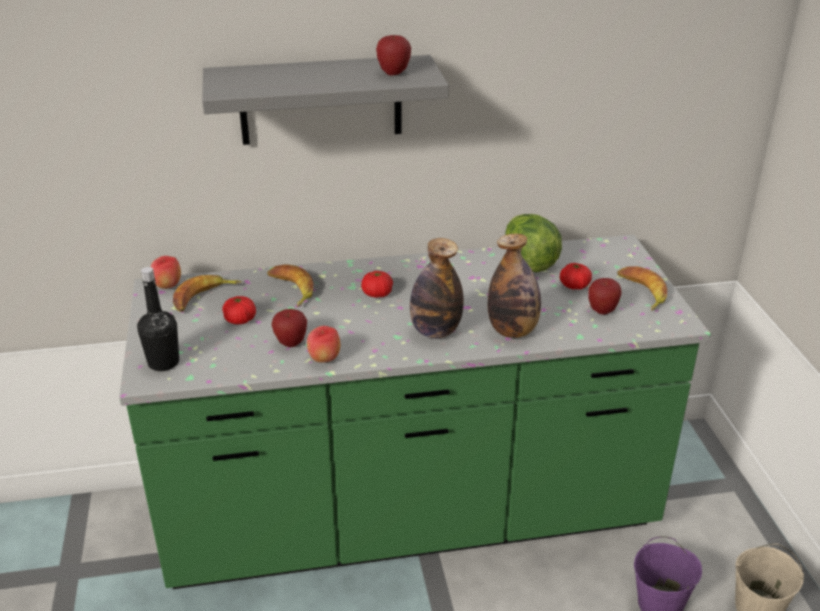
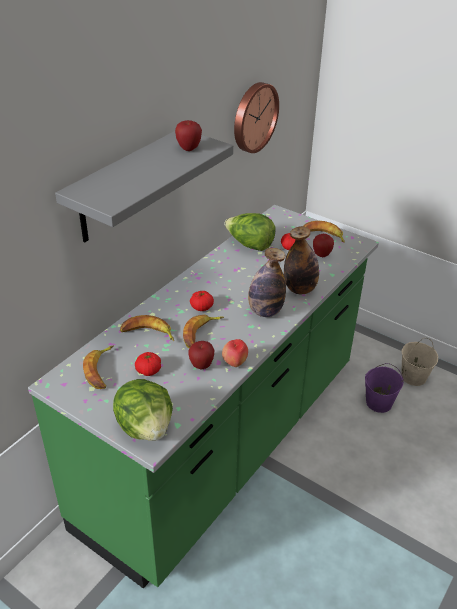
camera: 45 degrees left, 5 degrees up
(163, 363) = (146, 427): black bottle -> lettuce
(168, 286) = (62, 378): apple -> none
(336, 316) = (201, 334): none -> banana
(596, 85) = (253, 117): none -> wall clock

